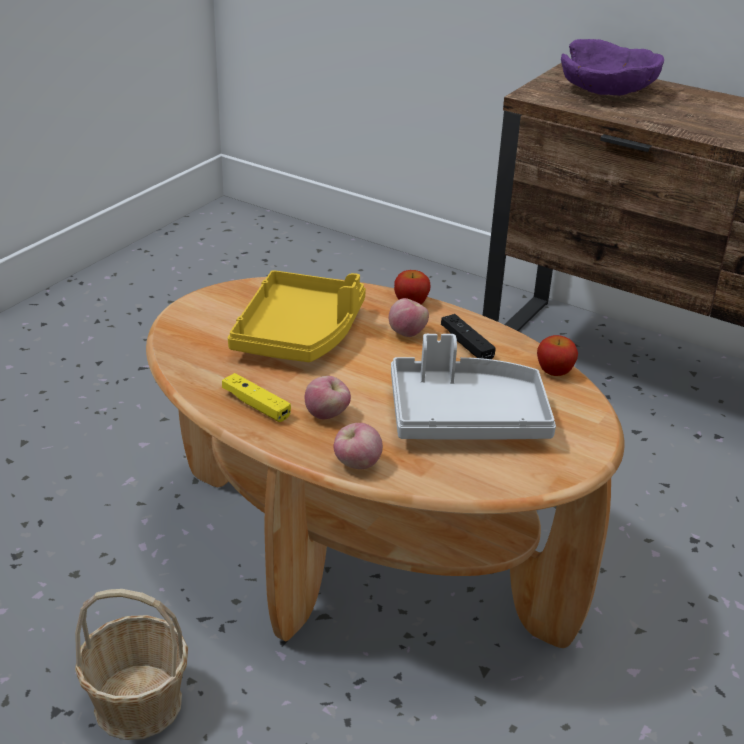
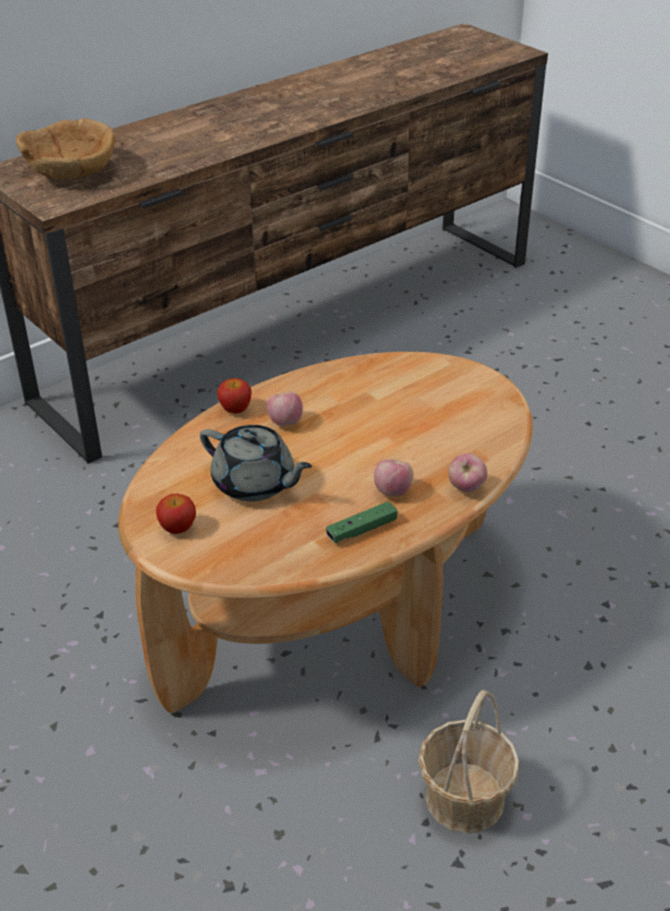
camera: 70 degrees left, 5 degrees up
(256, 405) = (361, 530): yellow game controller -> green game controller
(300, 334) = (255, 484): yellow tray -> grey teapot
(466, 344) = (319, 395): black game controller -> none
(466, 417) = (422, 420): grey tray -> none
(554, 372) = (377, 363): apple -> apple (178, 528)
(607, 90) = (71, 170): purple bowl -> brown bowl

